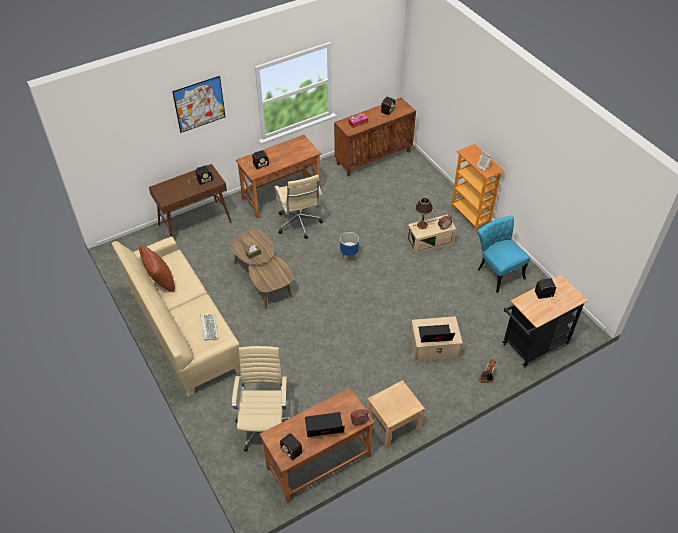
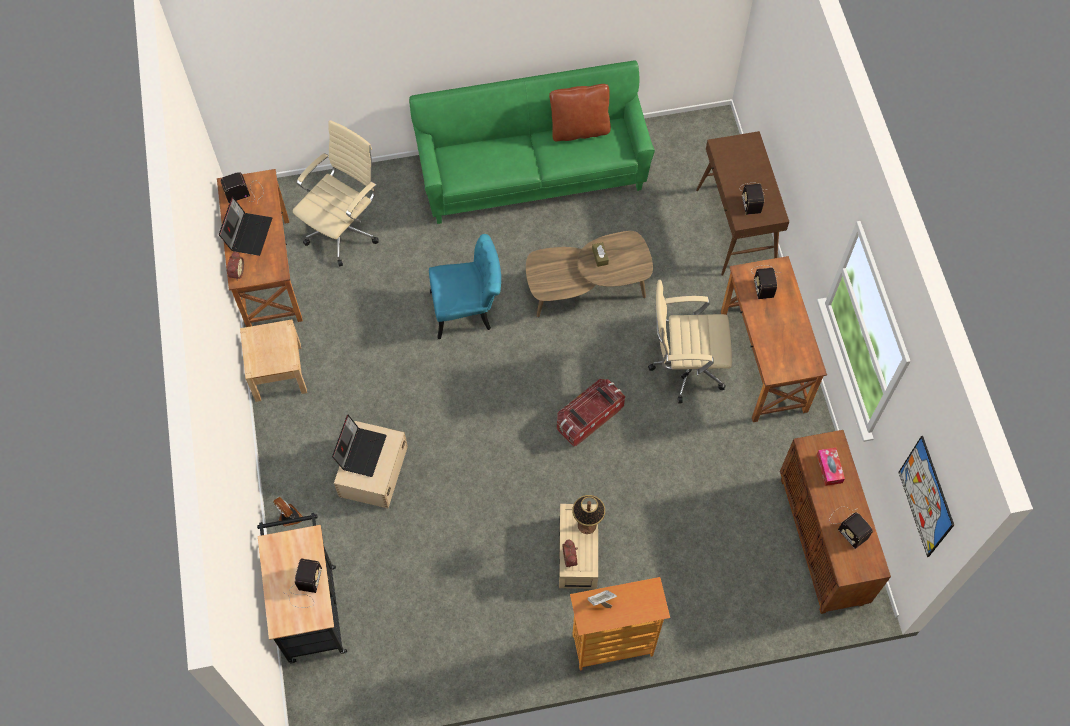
camera: 110 degrees right, 15 degrees up
(183, 330) = (532, 175): beige sofa -> green sofa
(199, 104) = (817, 149): picture -> picture (926, 497)
(209, 327) = (475, 166): keyboard -> none
(264, 426) = (344, 230): beige office chair -> beige office chair turned 75 degrees counterclockwise
(349, 256) = (589, 418): planter -> storage box
(497, 271) = (472, 630): turquoise chair -> turquoise chair (468, 310)

